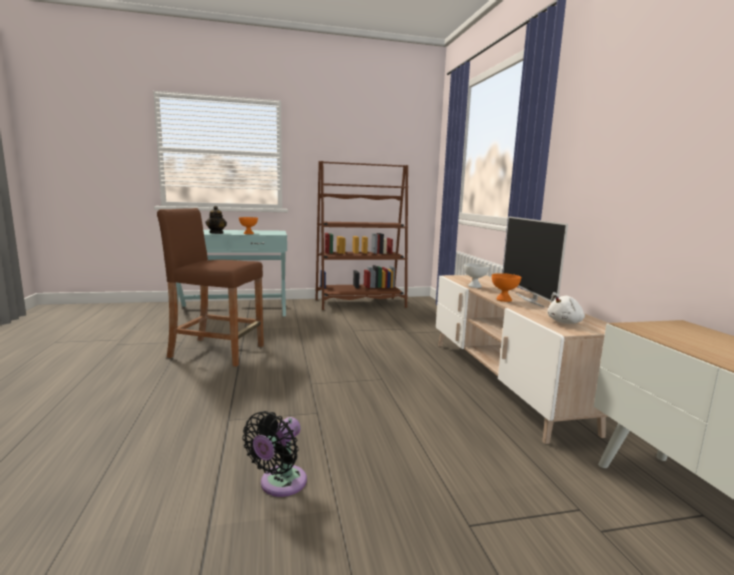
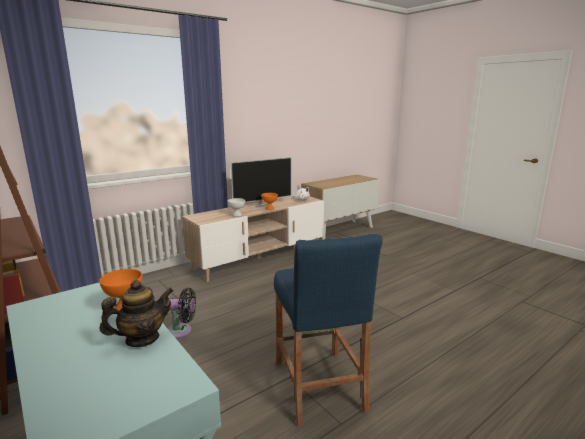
camera: 115 degrees left, 5 degrees up
(217, 351) = (319, 385): brown stool -> blue stool
(280, 484) = (418, 286): black fan -> black fan (181, 331)

